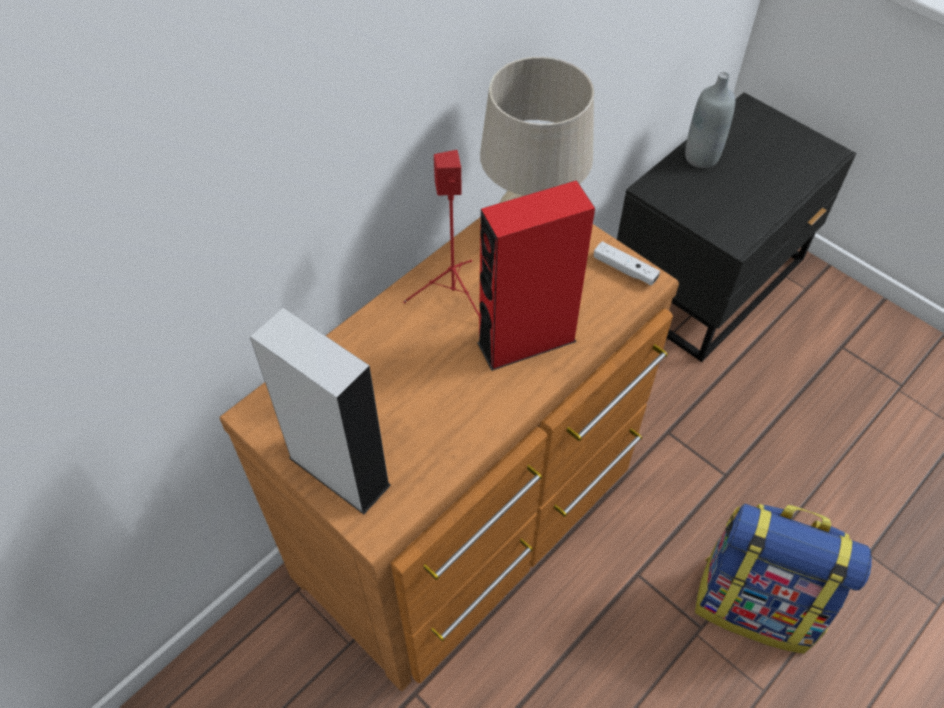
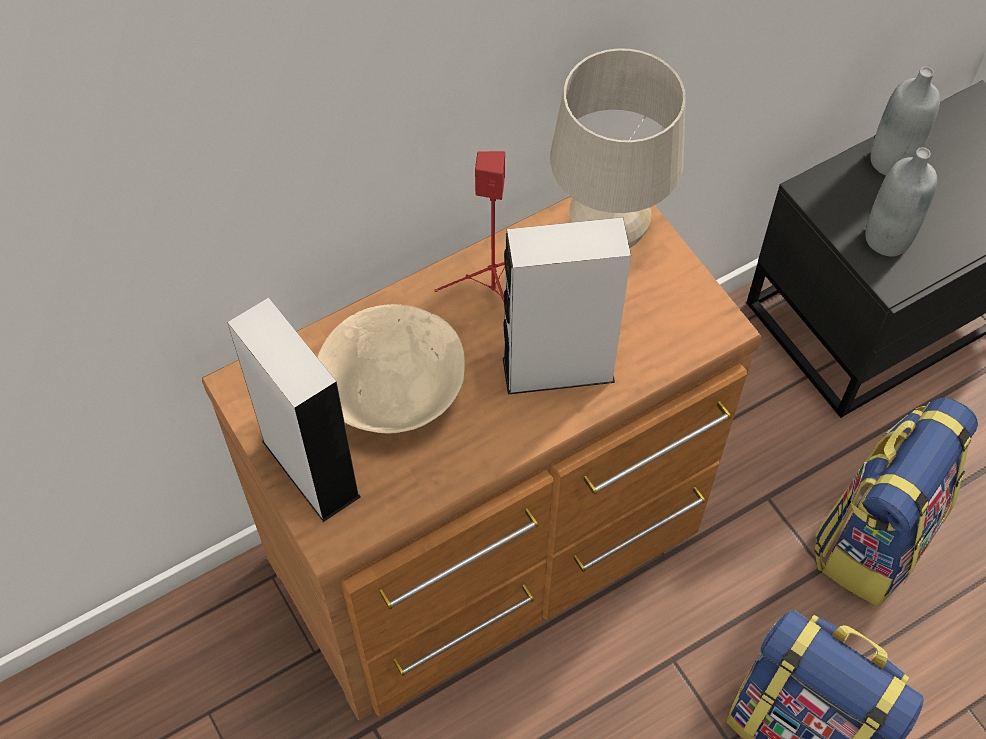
camera: 15 degrees right, 5 degrees up
(395, 392) = (395, 394): none -> beige bowl
(526, 342) = (558, 370): red speaker -> grey speaker
(624, 269) = (701, 307): white game controller -> none
(718, 211) = (887, 238): none -> grey bottle
(755, 442) = (874, 537): none -> backpack

